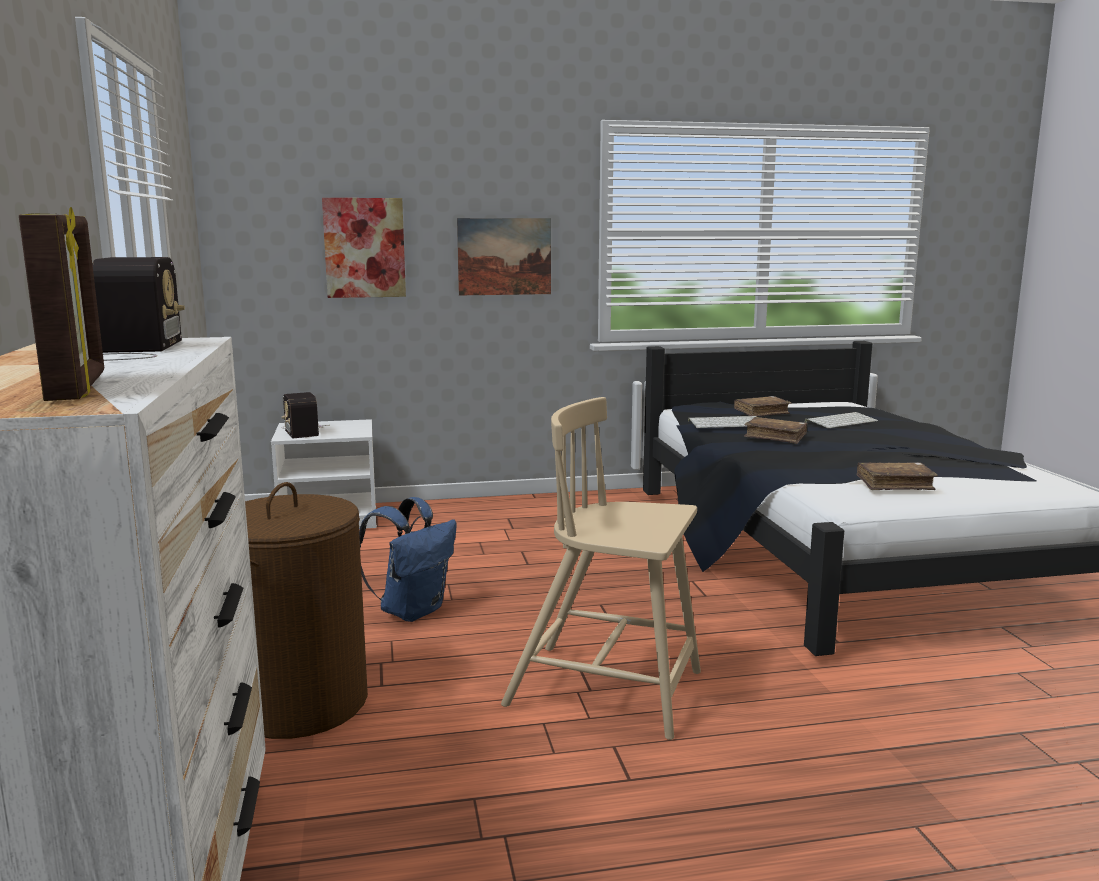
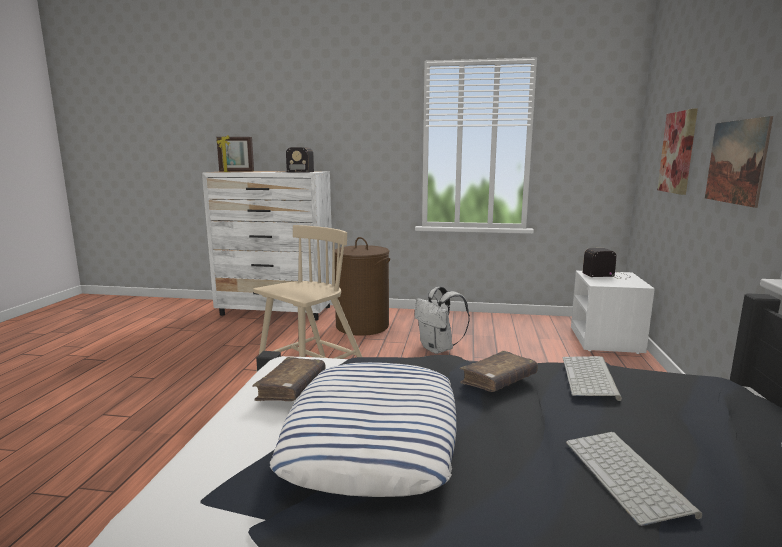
camera: 110 degrees right, 0 degrees up
(412, 610) = (438, 349): blue backpack -> white backpack
(761, 413) = (678, 419): brown book -> none
(904, 458) = (374, 436): none -> pillow

